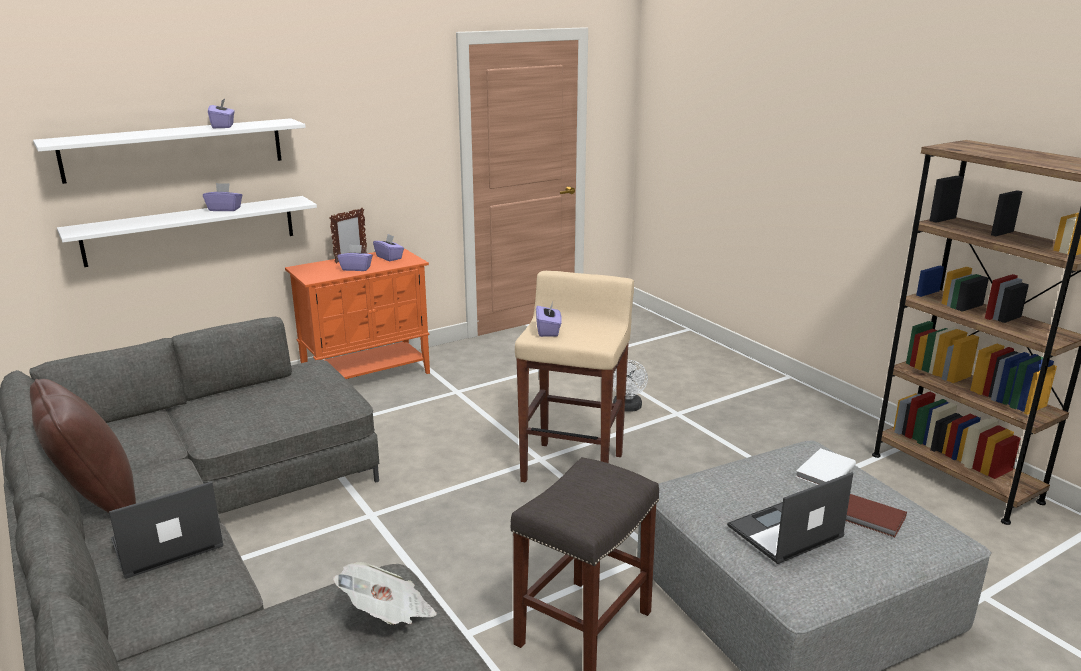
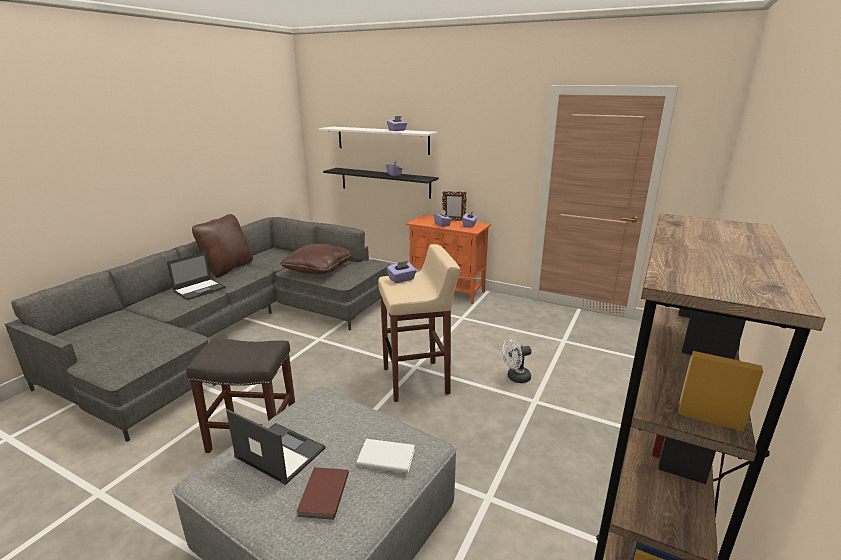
camera: 60 degrees right, 0 degrees up
(166, 544) = (200, 289): laptop -> laptop turned 105 degrees clockwise
(191, 230) = (385, 182): white shelf -> black shelf
(262, 412) = (318, 269): none -> brown pillow
(388, 614) = (157, 346): newspaper -> none

